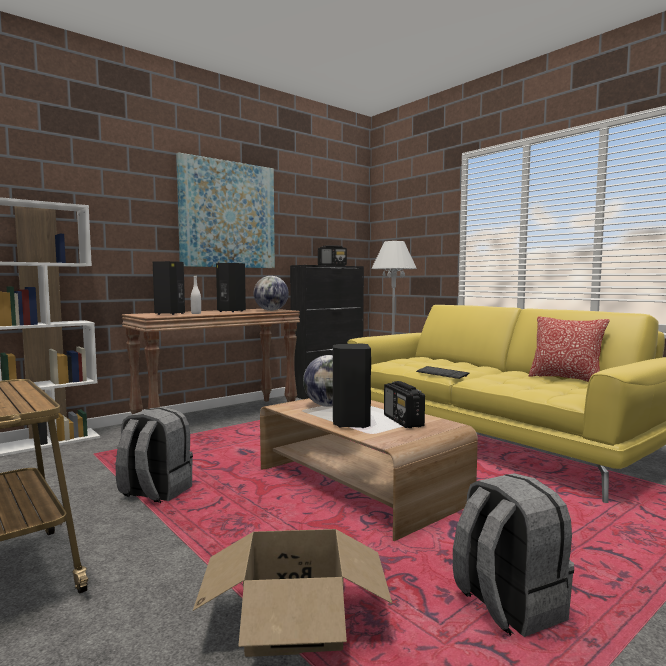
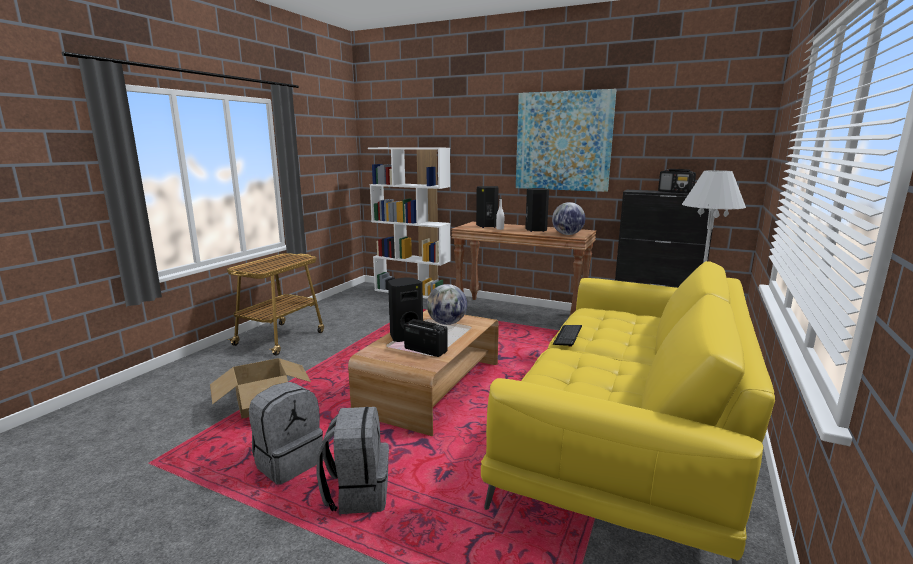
camera: 65 degrees right, 10 degrees up
(155, 492) = (376, 336): grey backpack -> grey backpack (357, 493)
(403, 421) = (425, 350): radio -> radio turned 75 degrees clockwise
(566, 379) = (634, 395): pillow -> none

